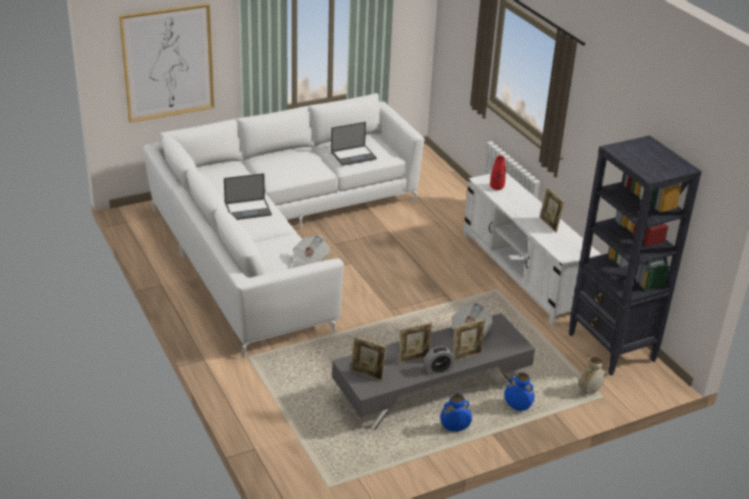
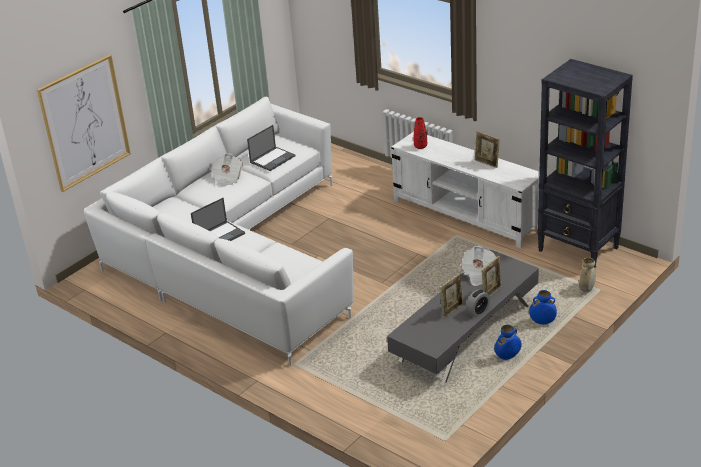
camera: 20 degrees left, 0 degrees up
(308, 264) = (312, 263): newspaper -> newspaper (227, 178)
(367, 375) = (425, 336): picture frame -> none

